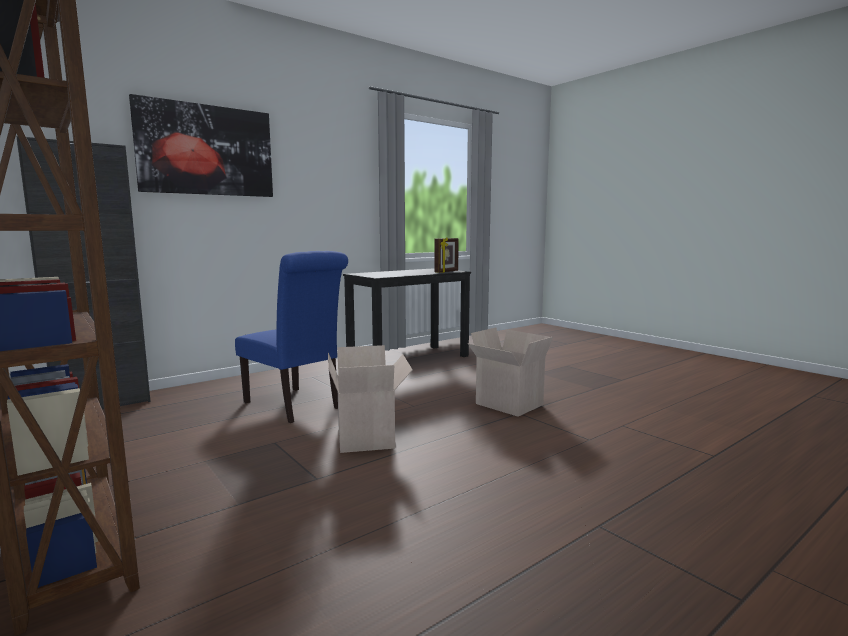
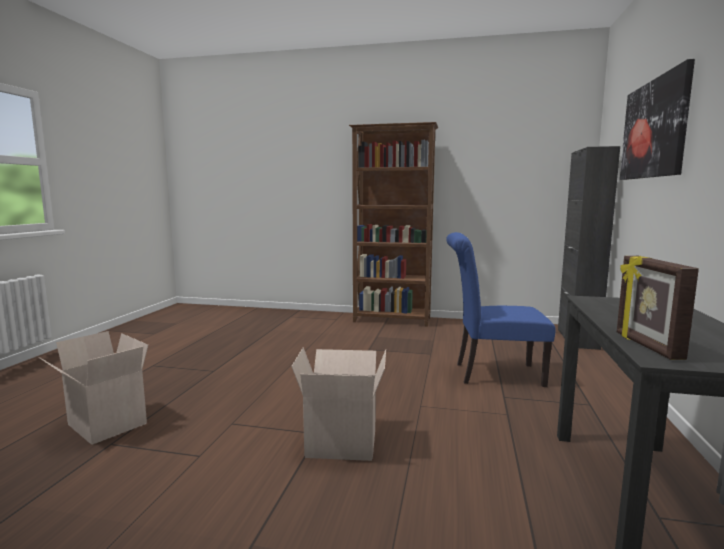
camera: 140 degrees right, 0 degrees up
(368, 438) = (390, 371): cardboard box -> cardboard box (104, 424)

